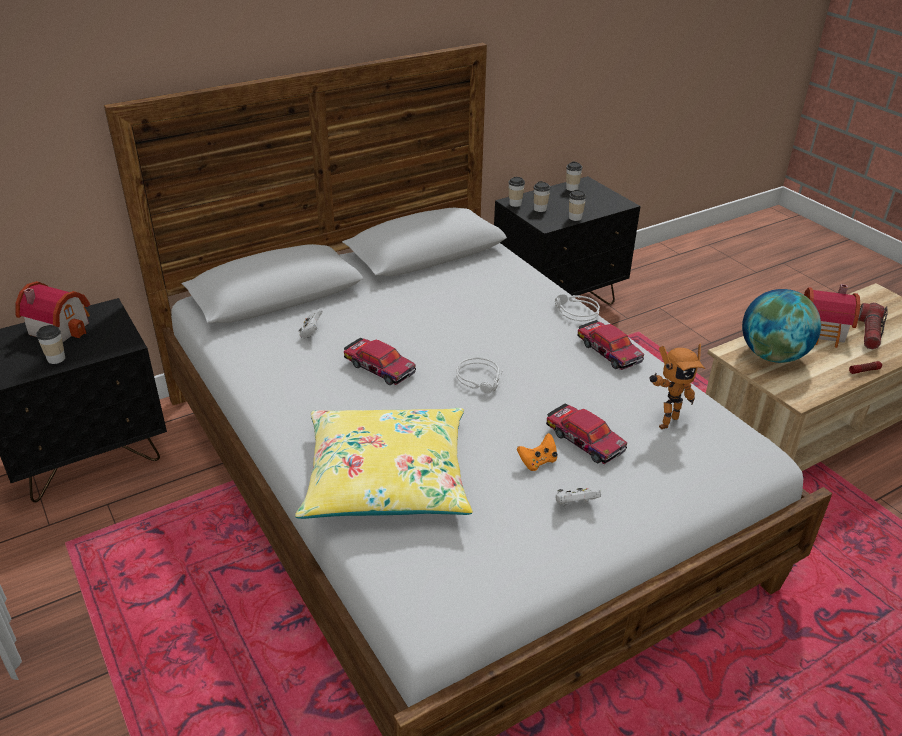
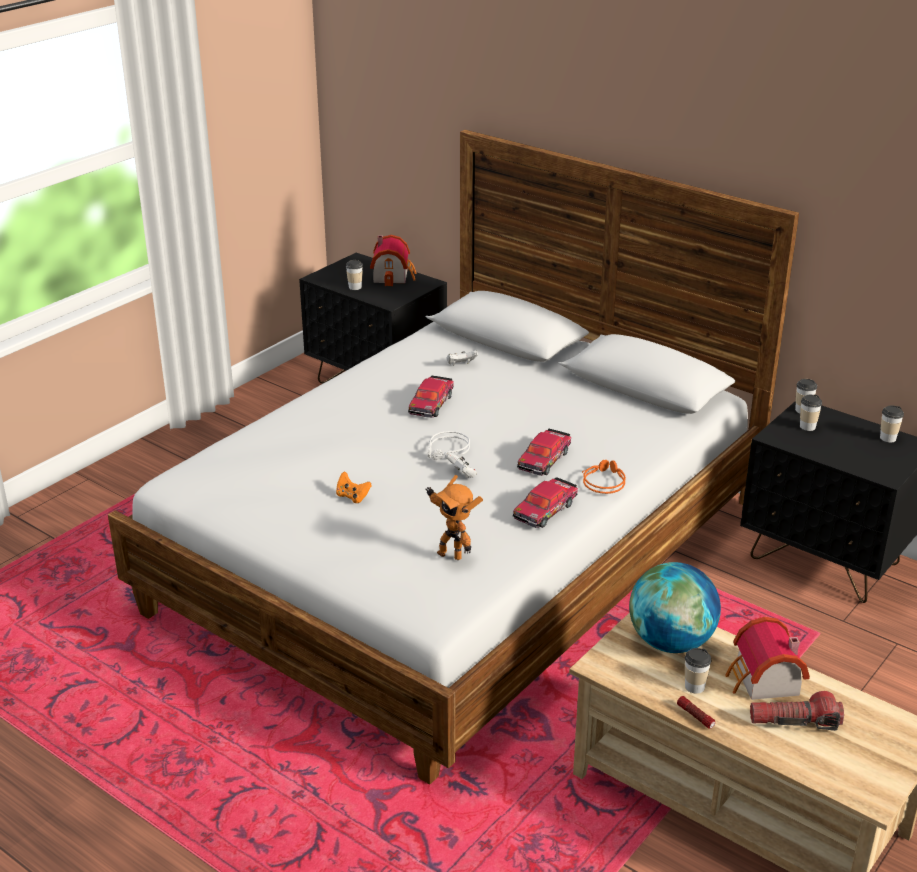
camera: 70 degrees right, 5 degrees down
(386, 477) = (297, 437): yellow pillow -> none
(574, 312) = (603, 481): grey headphones -> orange headphones
(575, 218) = (810, 451): cup -> cup (694, 686)
(575, 505) = (308, 521): white game controller -> white game controller (461, 474)
(584, 440) = (395, 515): toy car -> toy car (544, 459)

